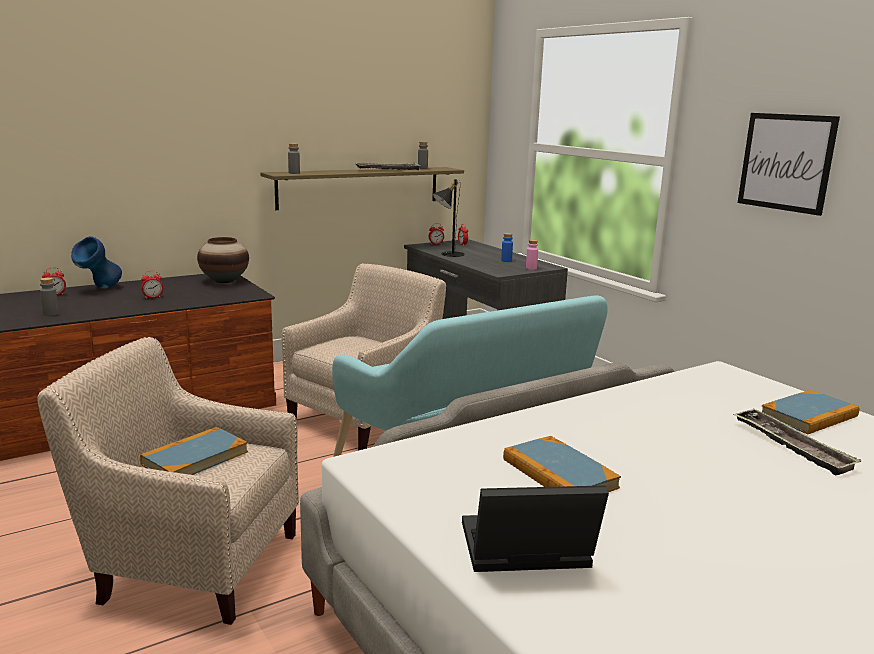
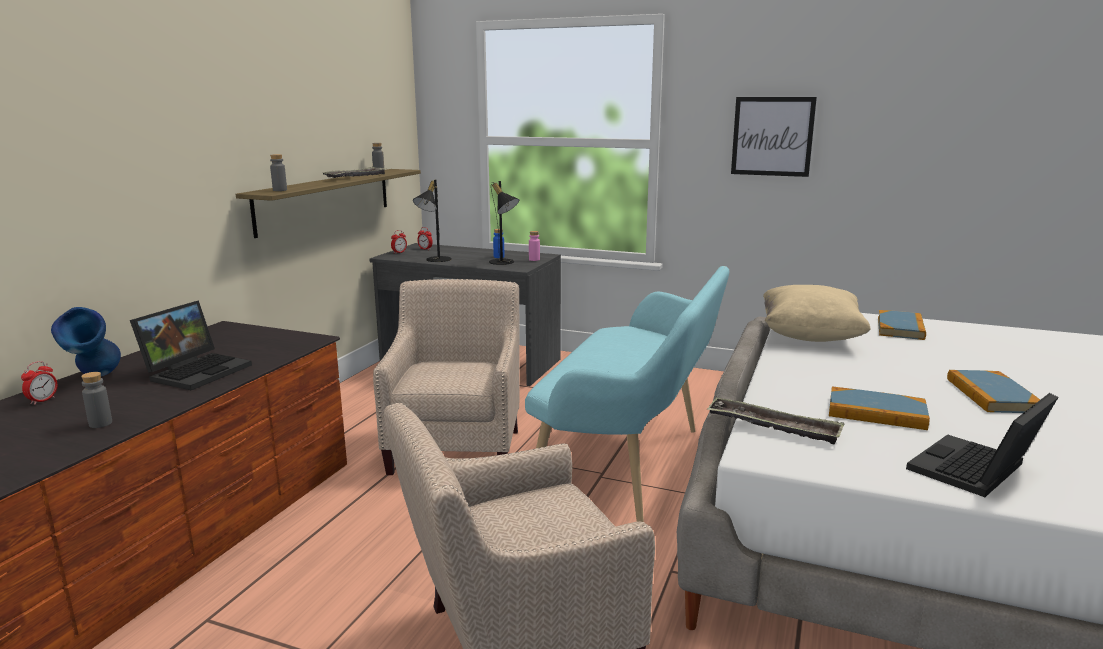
camera: 35 degrees left, 0 degrees up
(153, 297) = (197, 371): alarm clock -> laptop
(195, 458) = (525, 521): book -> book (991, 395)
(225, 281) = (242, 333): vase -> none
(498, 266) = (504, 263): none -> black table lamp
(670, 395) = (810, 337): none -> beige pillow
(791, 446) = (933, 350): tray -> tray (773, 426)

